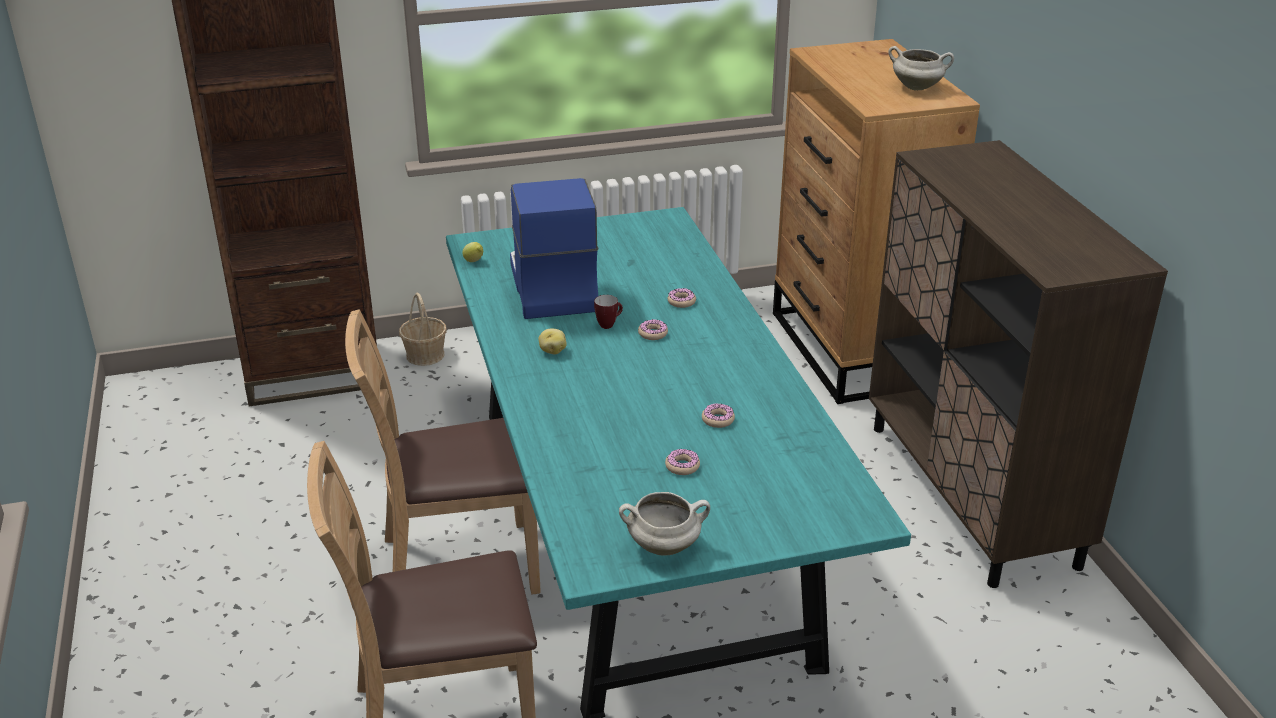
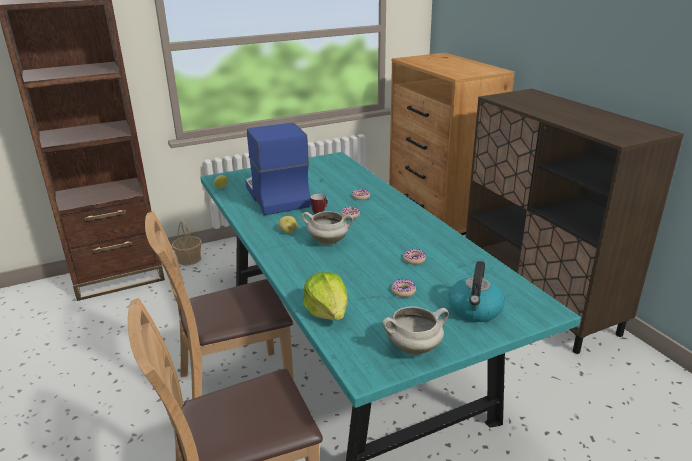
camera: 10 degrees left, 5 degrees down
(570, 483) = (328, 311): none -> lettuce
(769, 506) = (475, 310): none -> kettle
(917, 87) = (474, 67): white cooking pot -> white cooking pot (329, 241)

